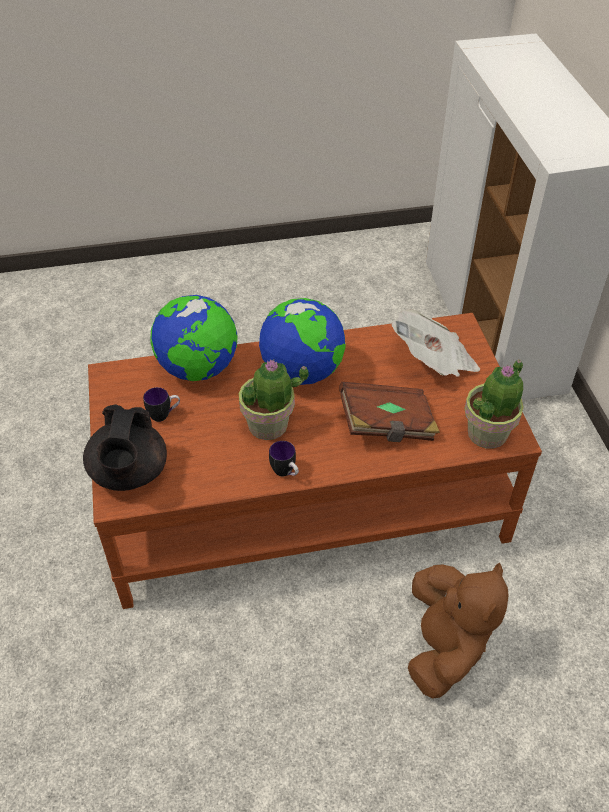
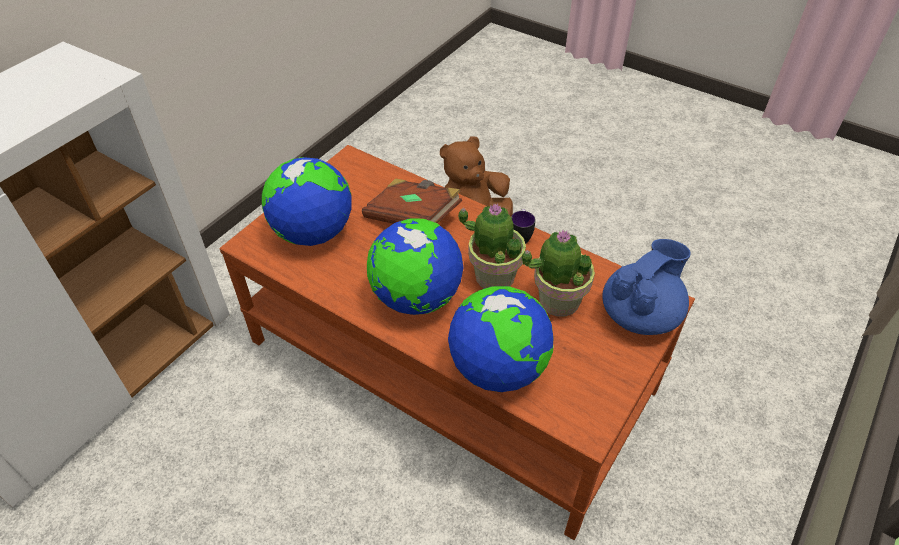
camera: 135 degrees left, 0 degrees up
(129, 473) = (640, 315): black teapot -> blue teapot
(164, 415) = (570, 344): mug -> none
(434, 362) = (313, 233): newspaper -> globe
(488, 433) = (360, 171): potted plant -> potted plant (558, 300)

